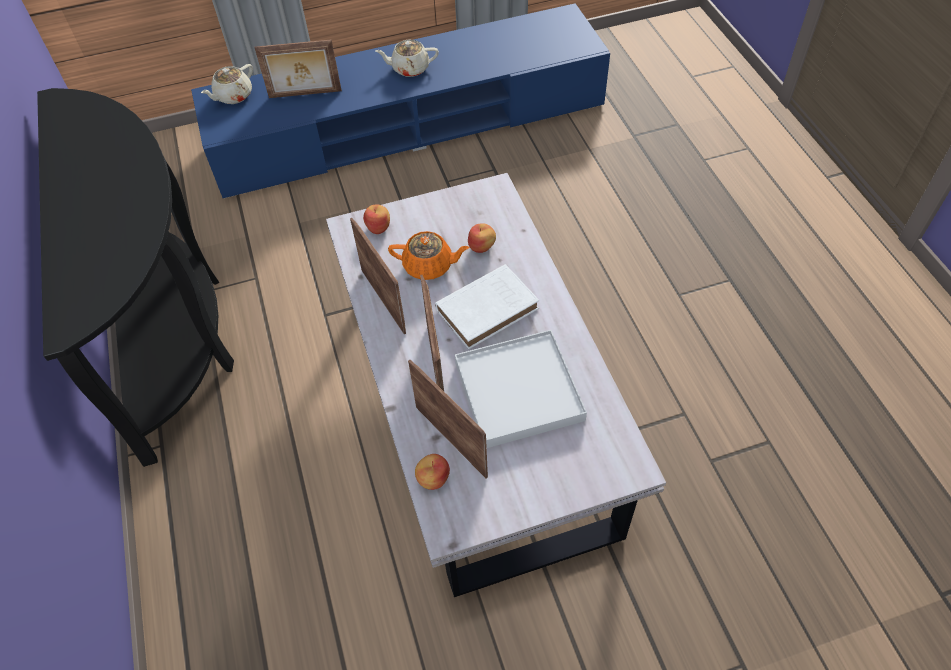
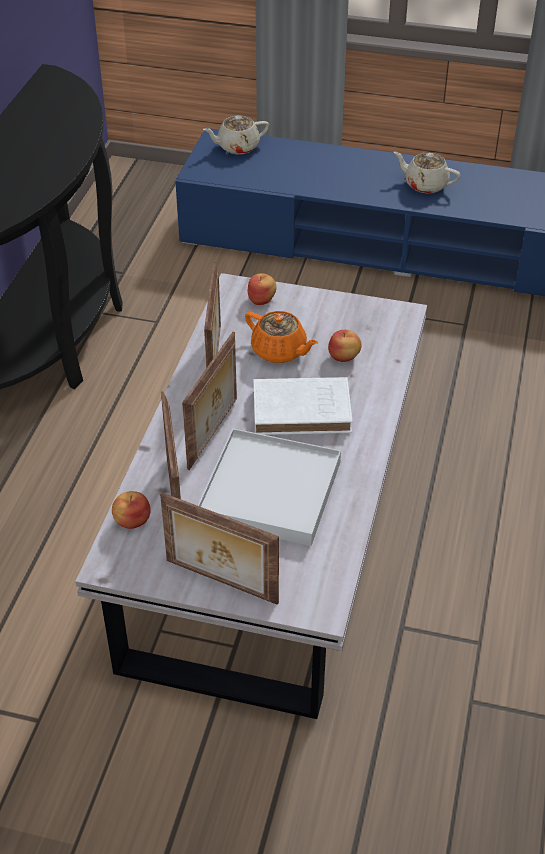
camera: 30 degrees right, 10 degrees down
(305, 95) = (304, 170): picture frame -> picture frame (220, 583)

